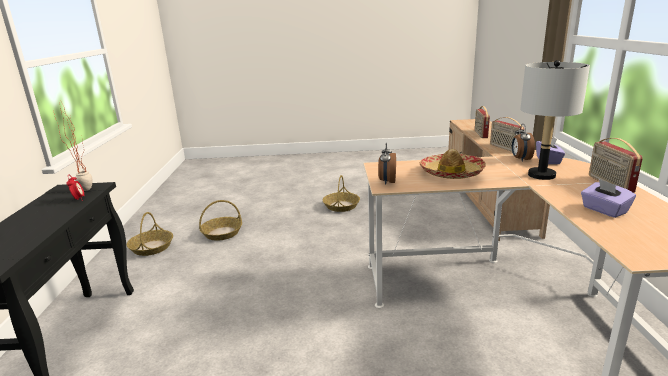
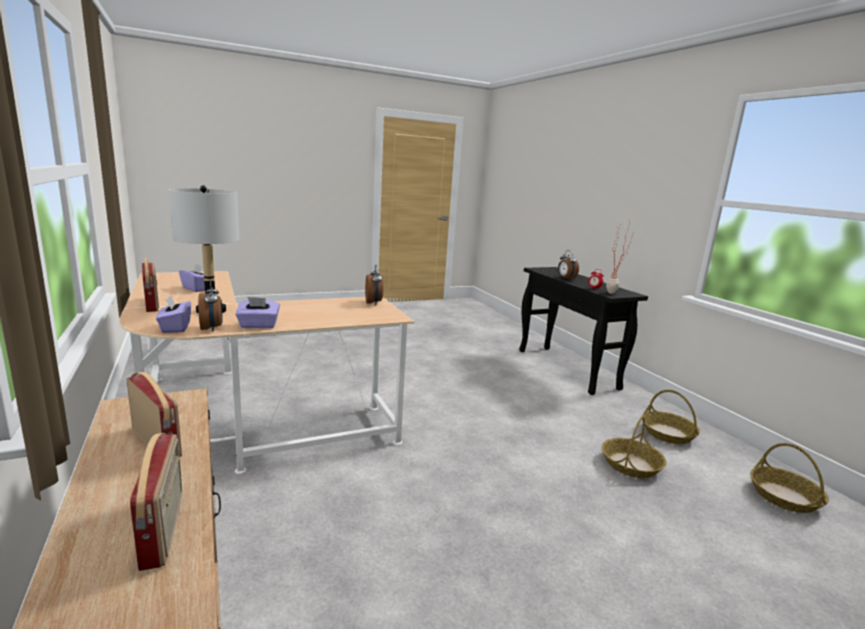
camera: 155 degrees right, 5 degrees down
(43, 226) = (565, 278): none -> alarm clock
(341, 206) = (528, 569): basket -> basket (784, 497)
(451, 173) = (309, 311): hat -> none
(487, 161) = (258, 325): none -> purple tissue box

